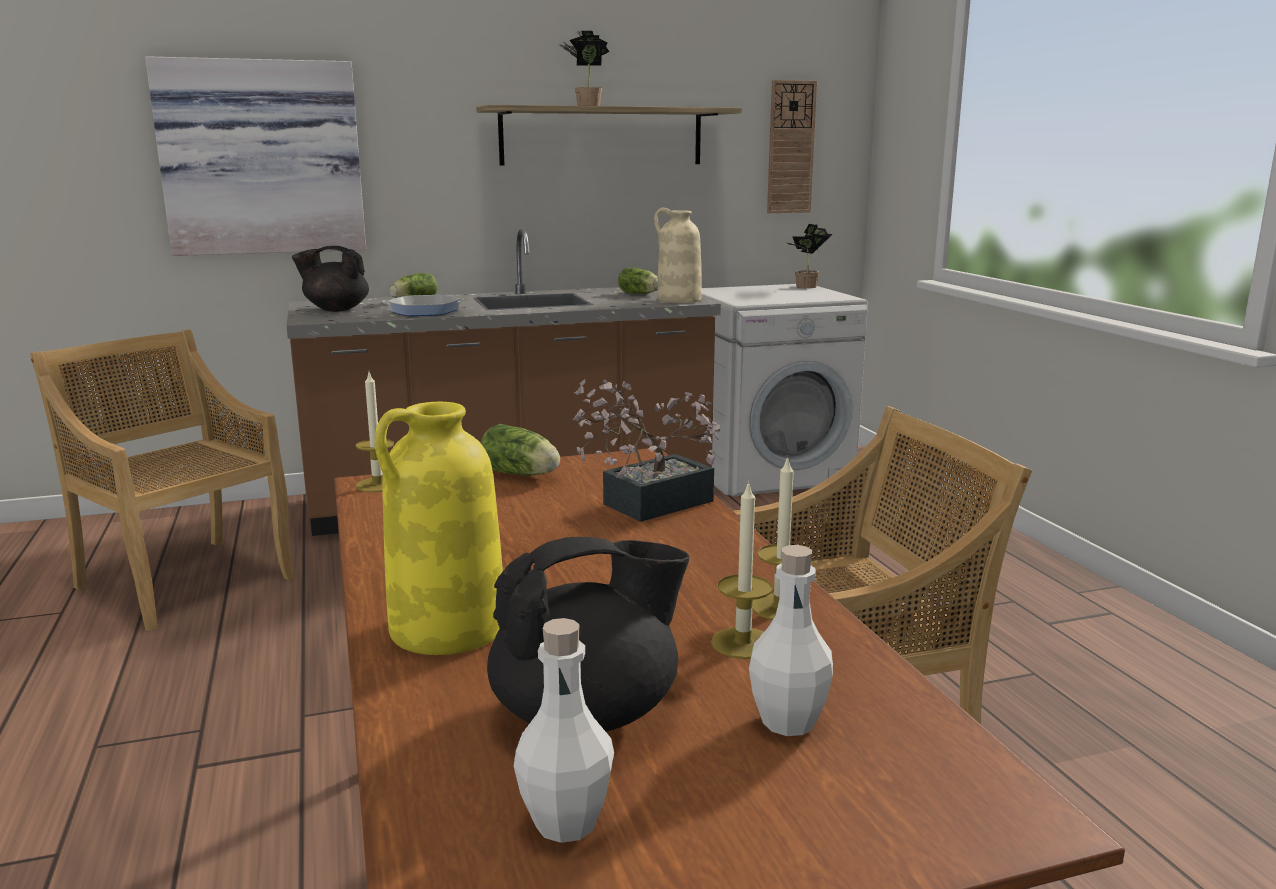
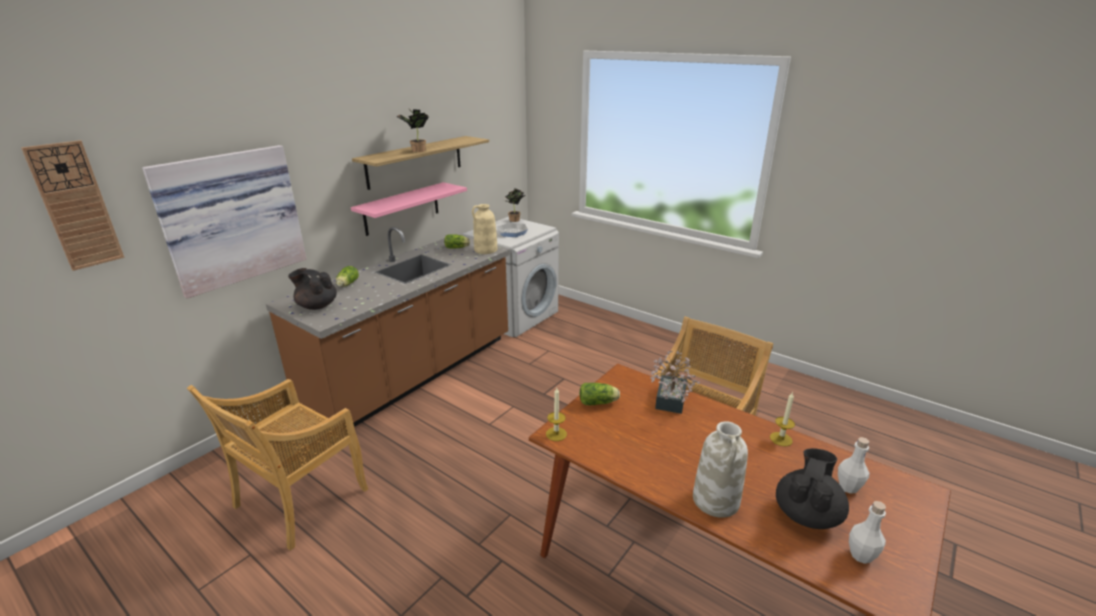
camera: 35 degrees left, 10 degrees up
(184, 581) = (299, 500): beige chair -> beige chair turned 60 degrees counterclockwise
(335, 309) = (317, 306): black teapot -> black teapot turned 60 degrees clockwise
(424, 311) = (374, 294): frying pan -> frying pan (512, 232)
(447, 629) = (716, 501): yellow vase -> white vase
(564, 213) = (402, 208): none -> pink shelf
(743, 643) = (795, 461): candle -> none
(790, 147) = (496, 149): wall clock -> wall clock (76, 206)

